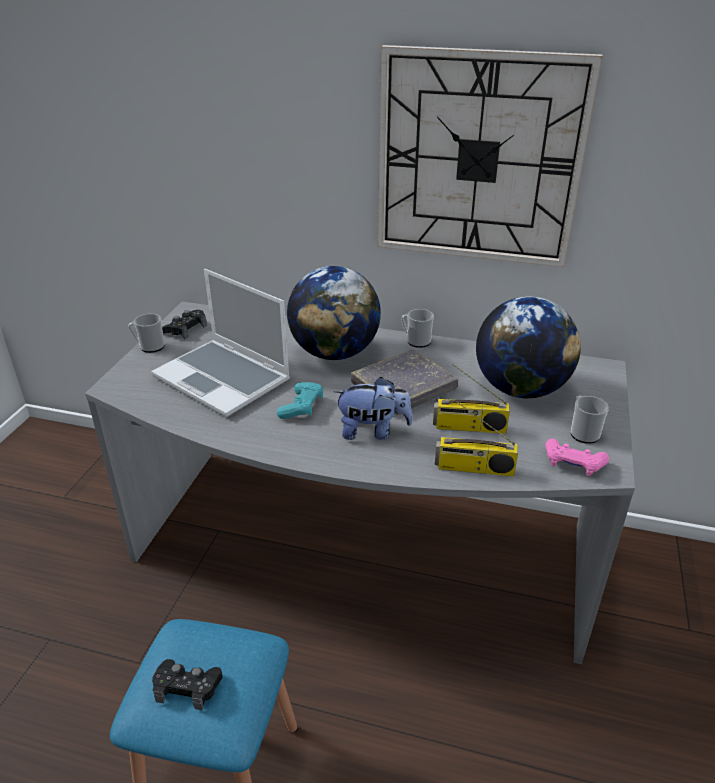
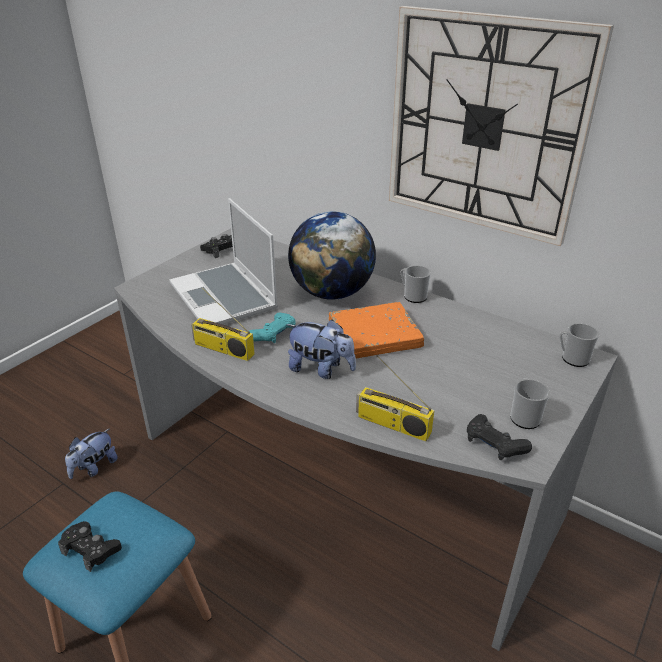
camera: 20 degrees right, 0 degrees up
(81, 611) = (94, 467): none -> plush toy
(149, 347) = (184, 259): mug -> mug (572, 358)
(404, 387) = (374, 335): grey book -> orange book
(469, 427) = (412, 386): radio -> radio (222, 349)
(520, 389) = (486, 360): globe -> none
(573, 464) = (494, 444): pink game controller -> black game controller

